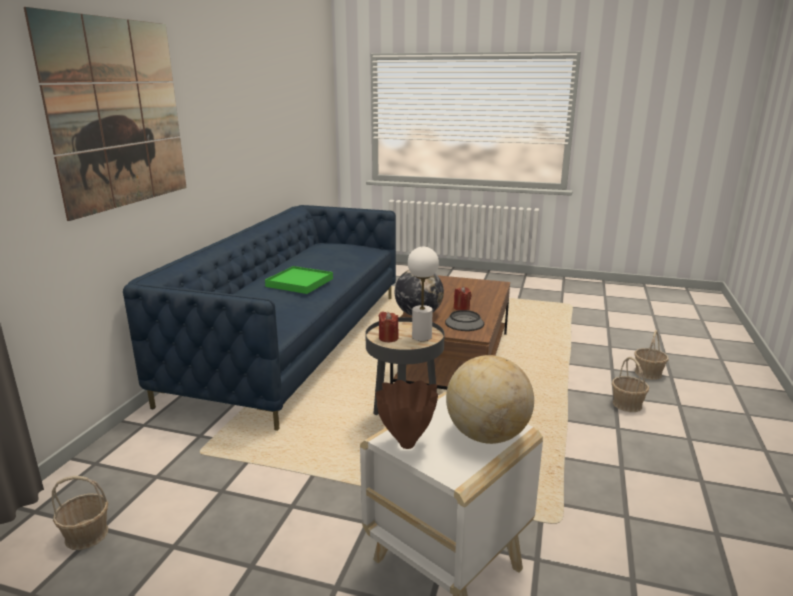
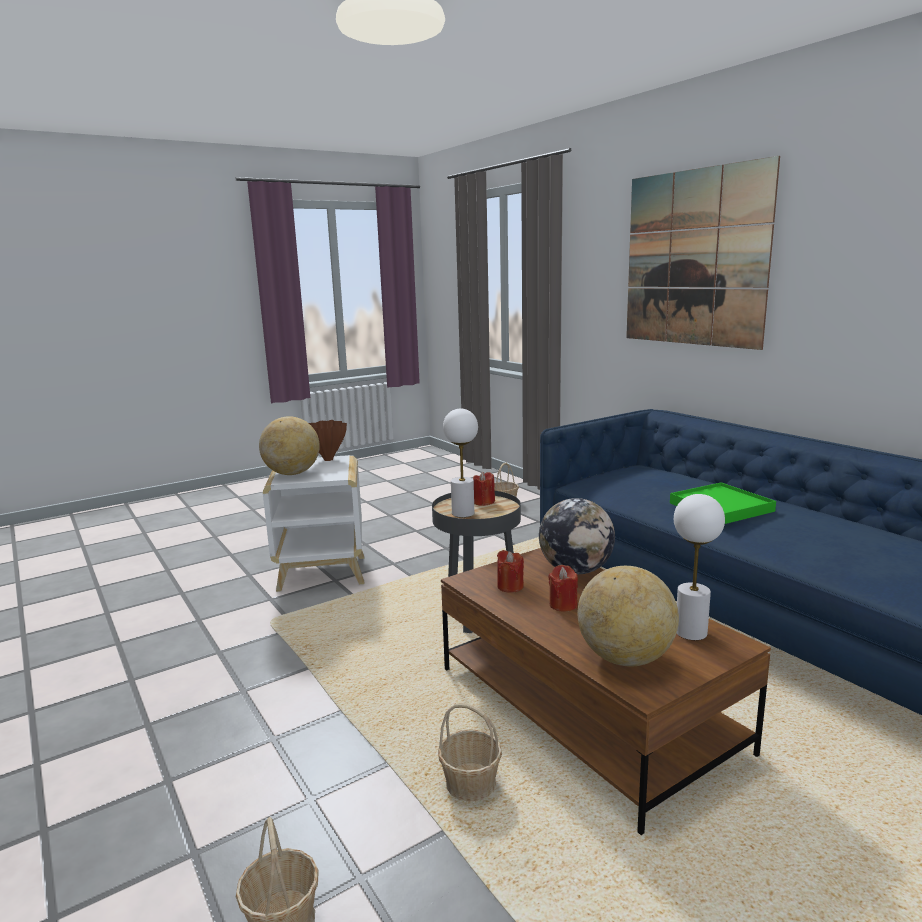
camera: 130 degrees right, 5 degrees down
(443, 285) = (690, 632): none -> white table lamp
(464, 323) = (510, 586): bowl -> red candle
(483, 289) = (625, 658): none -> globe
(627, 404) = (281, 791): basket -> basket (470, 784)

